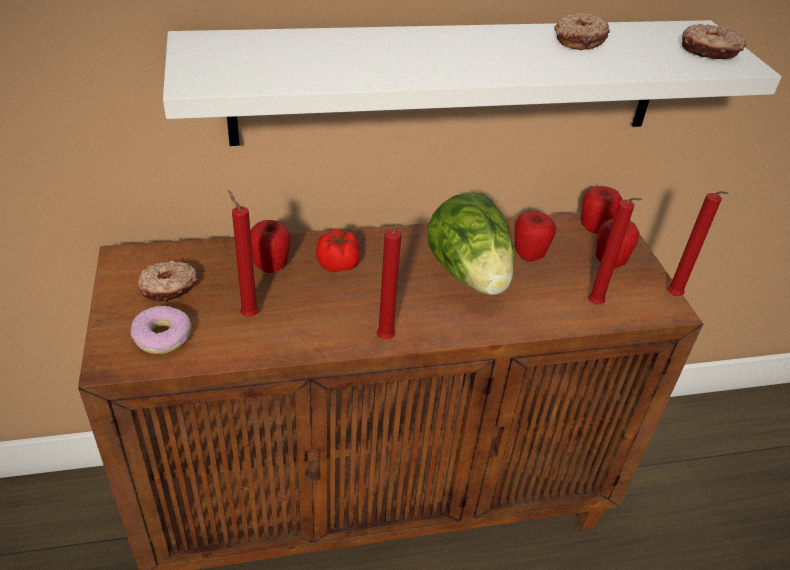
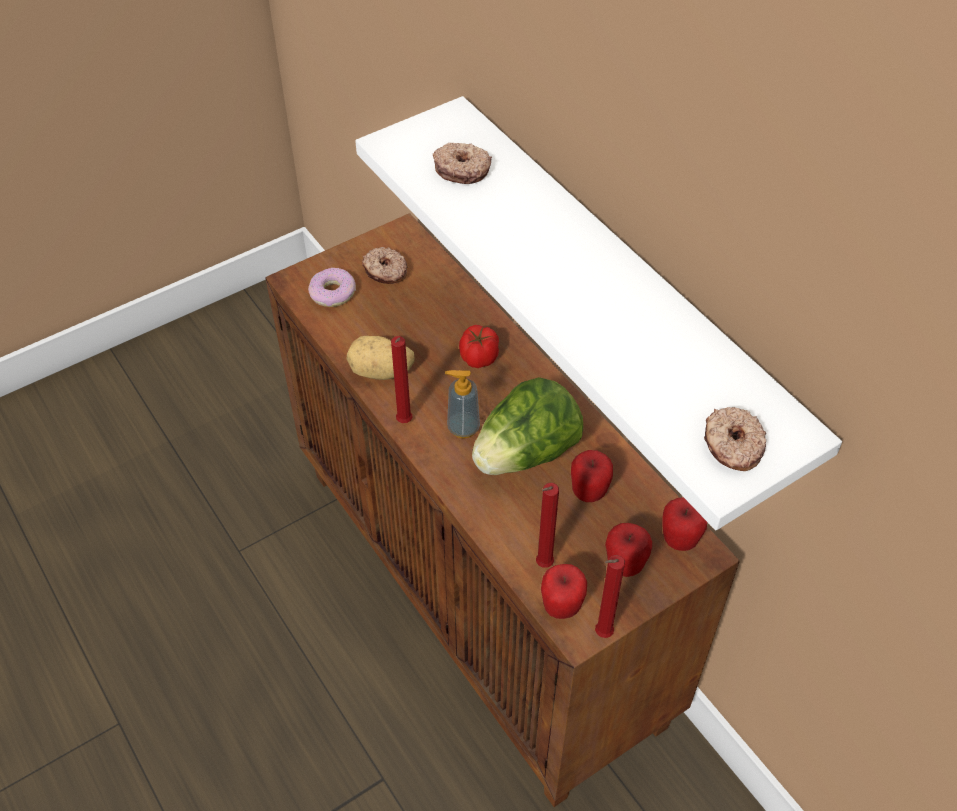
camera: 70 degrees right, 10 degrees up
(248, 314) = (383, 328): red candle -> none
(271, 266) = (448, 317): apple -> apple (561, 606)
(309, 334) = (381, 372): none -> potato
(418, 302) = (463, 428): none -> soap dispenser
(578, 40) = (665, 335): donut -> donut (462, 169)

